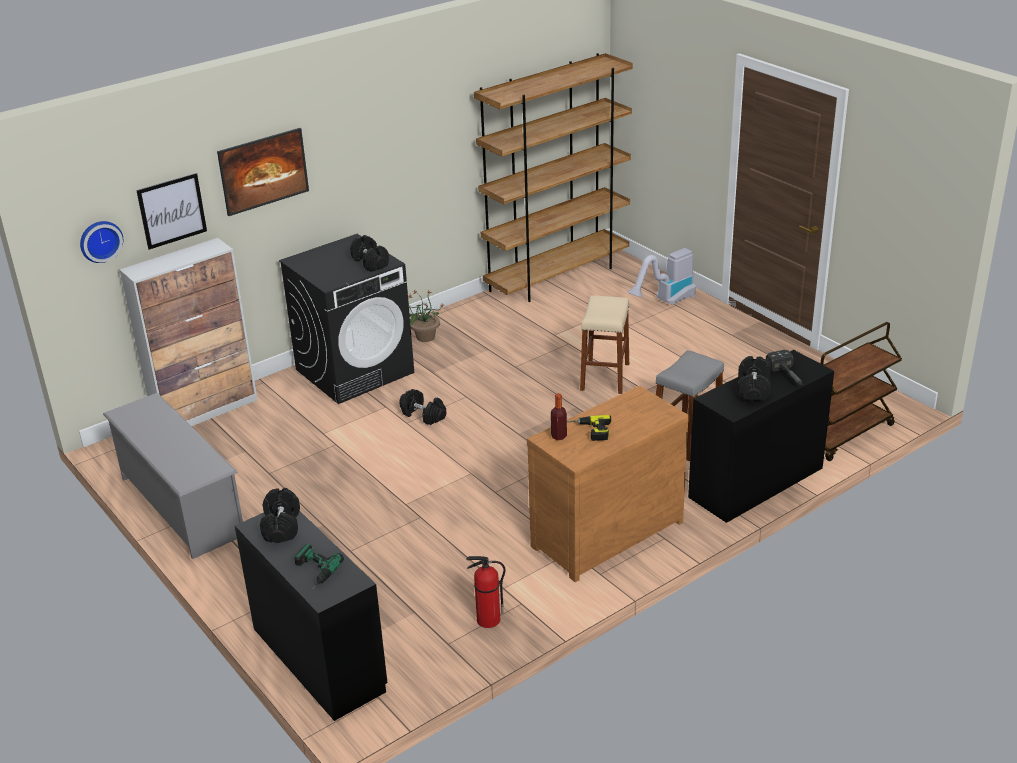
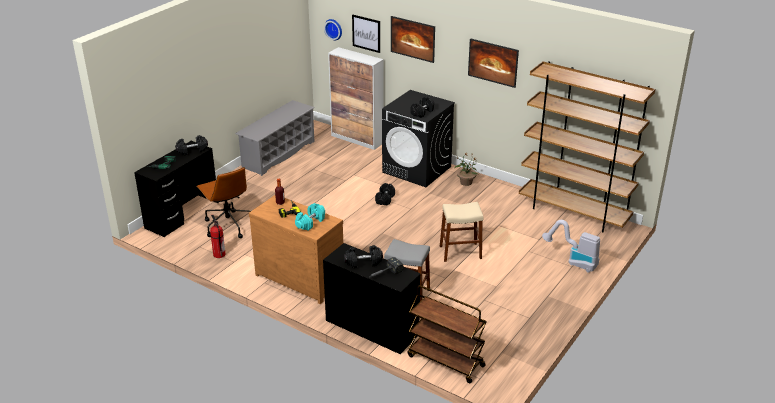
camera: 70 degrees right, 0 degrees up
(395, 598) = (228, 225): none -> brown office chair
(401, 151) = (492, 72): none -> picture
(636, 414) = (310, 222): none -> turquoise dumbbell

